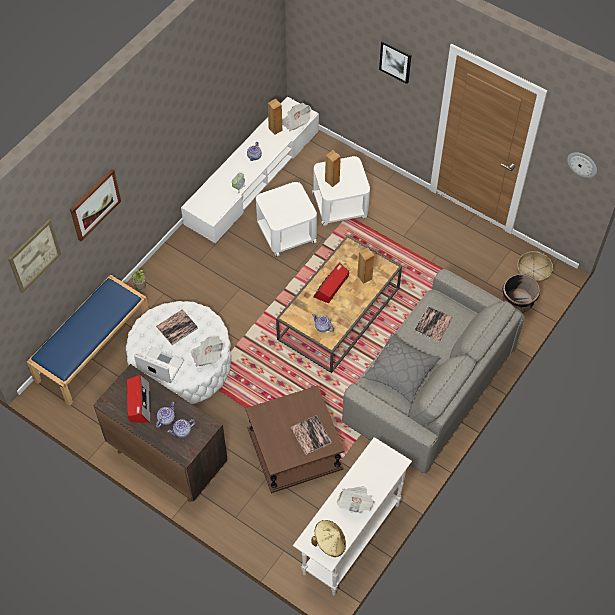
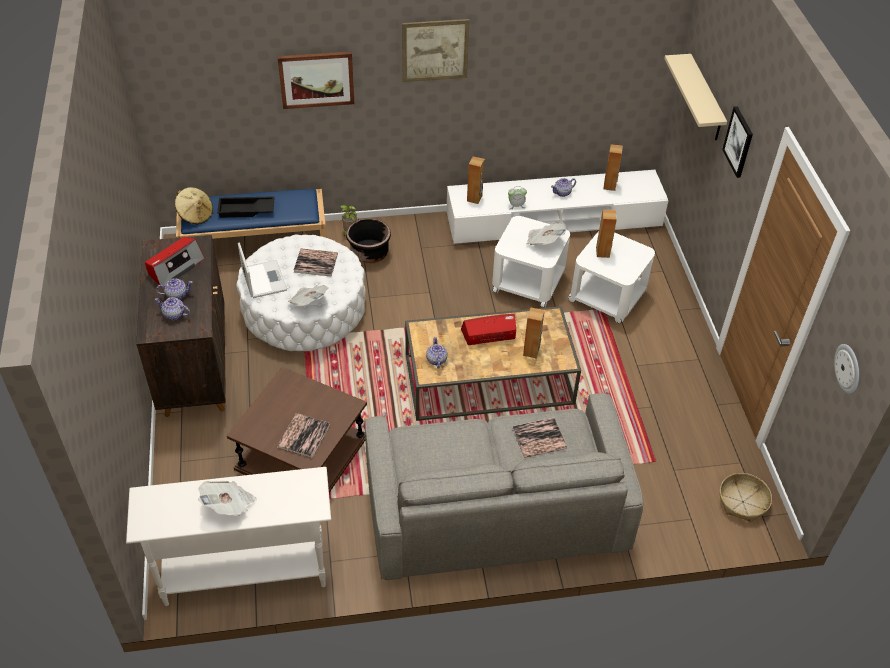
camera: 45 degrees right, 10 degrees down
(34, 255) = (214, 76): picture -> picture (435, 50)
(87, 330) = (246, 210): none -> black tray
(208, 203) = (474, 198): none -> brown speaker
(296, 122) = (636, 193): newspaper -> newspaper (544, 241)
(329, 542) = (159, 516): beige hat -> beige hat (195, 215)
(336, 40) = (705, 99): none -> beige shelf
(401, 372) = (451, 451): grey pillow -> none
(517, 302) = (686, 515): black planter -> black planter (369, 253)

